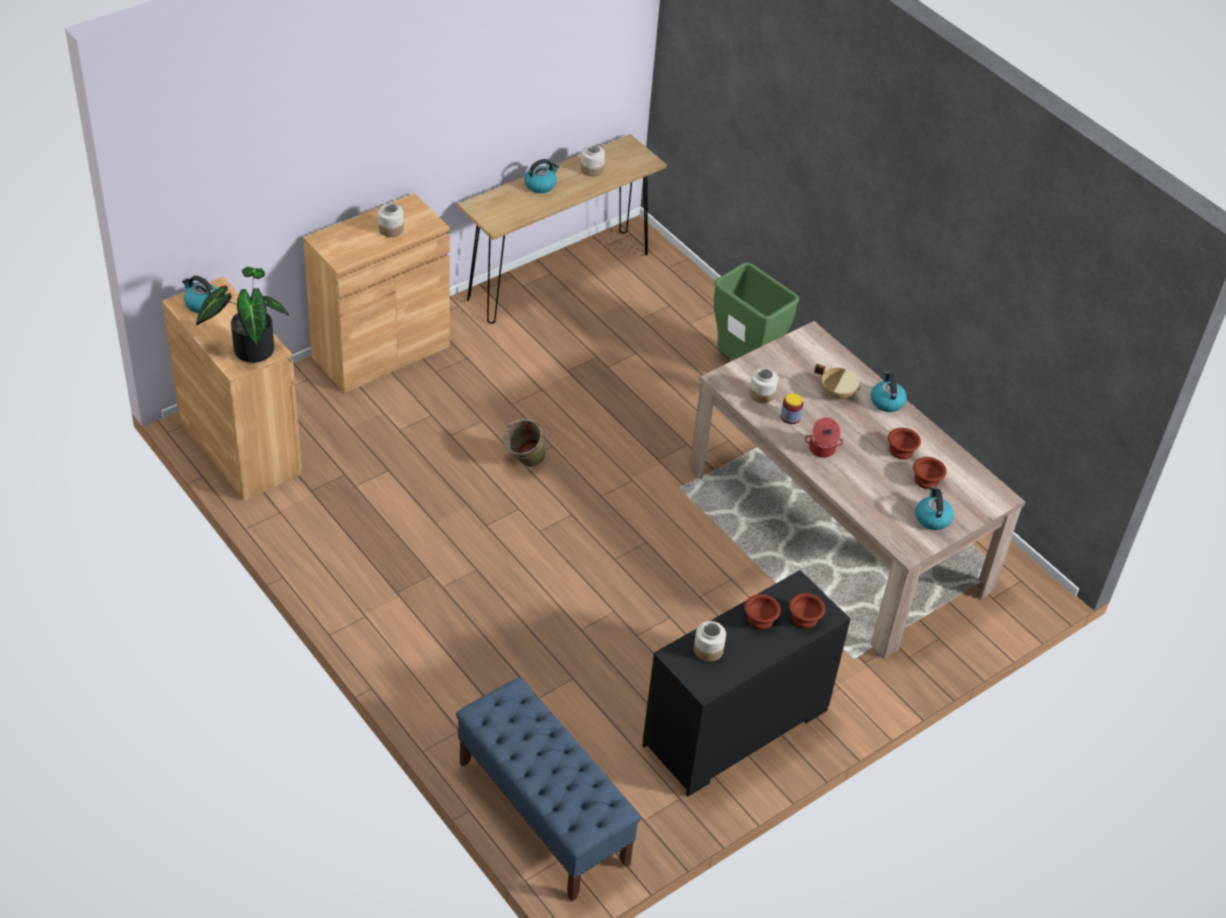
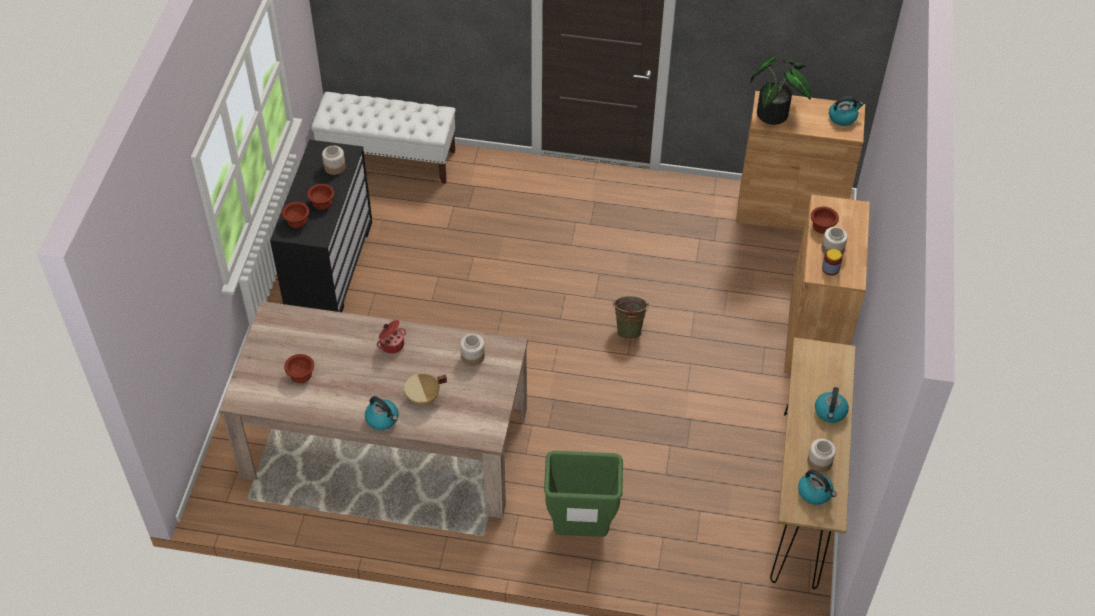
camera: 140 degrees right, 5 degrees up
(542, 812) = (388, 159): blue bench -> white bench
(790, 417) = (436, 353): jar -> jar (830, 269)
(900, 451) = (338, 384): brown bowl -> brown bowl (823, 225)
(932, 518) = (274, 348): kettle -> kettle (815, 493)

